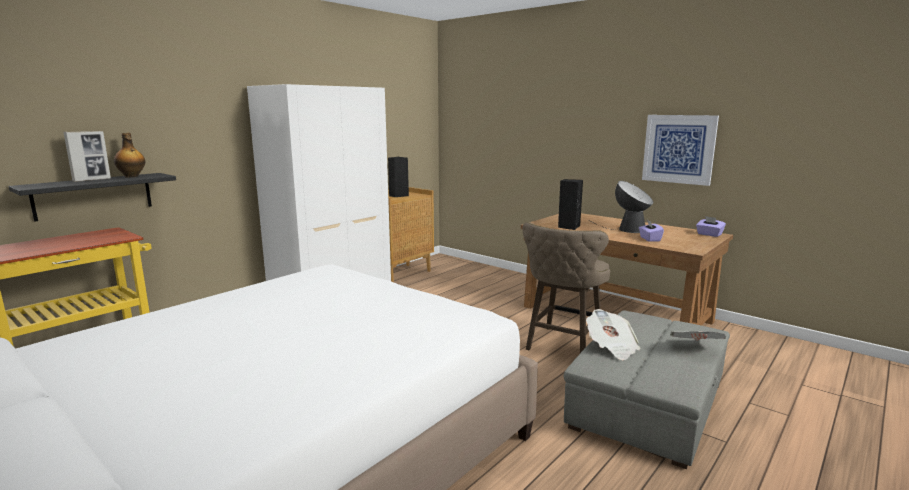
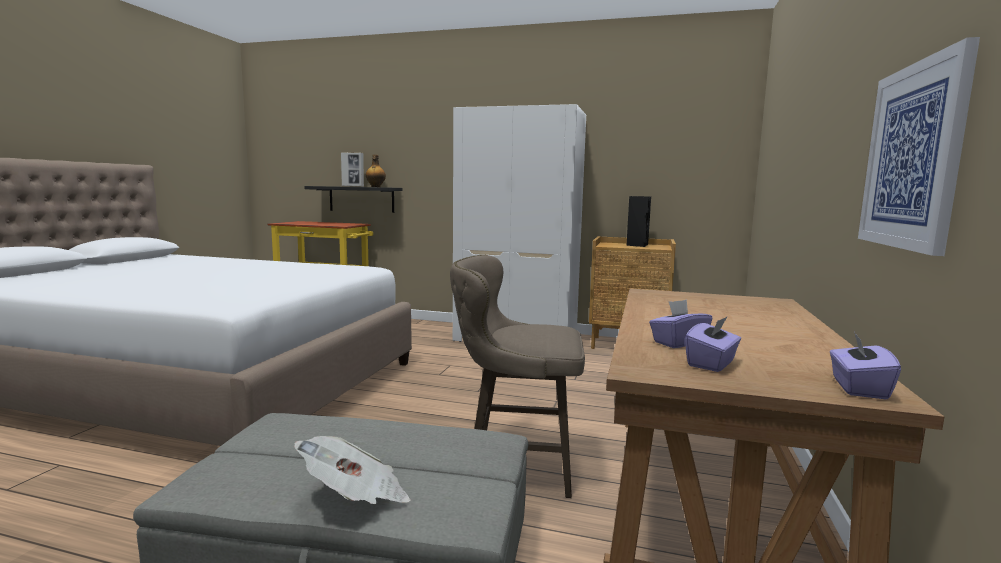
camera: 65 degrees right, 5 degrees down
(568, 227) = (665, 303): black speaker -> none
(611, 347) = (337, 429): newspaper -> none
(627, 229) = (731, 329): table lamp -> none
(682, 241) = (712, 363): none -> purple tissue box

